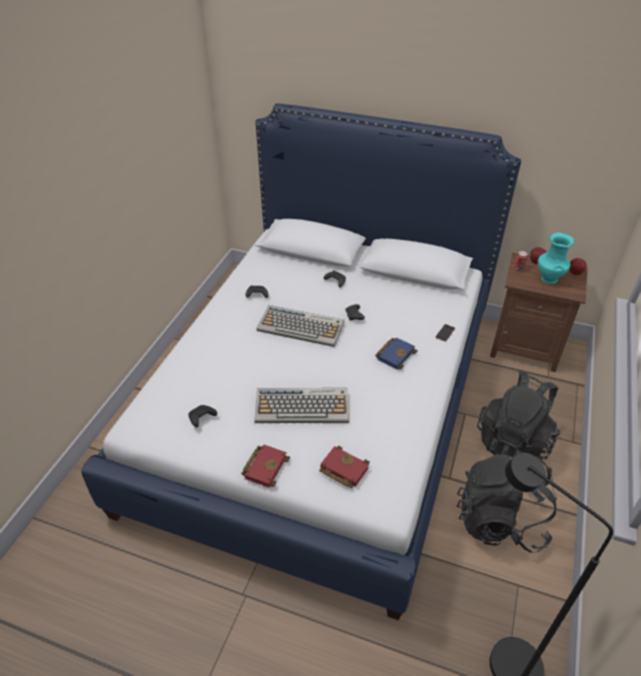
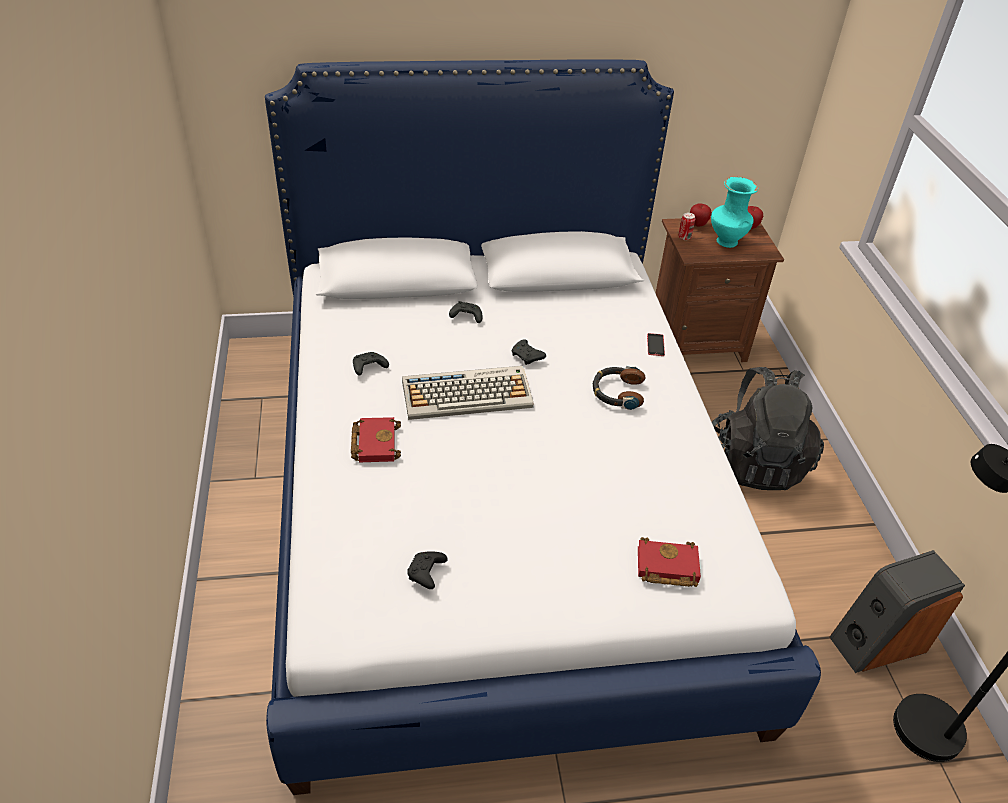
camera: 30 degrees left, 0 degrees up
(265, 466) = (565, 605): red book -> red book (374, 442)
(303, 406) = (553, 503): keyboard -> none
(395, 354) = (617, 392): blue book -> headphones
(499, 521) = (804, 566): black backpack -> none
(519, 593) = (877, 642): none -> speaker

